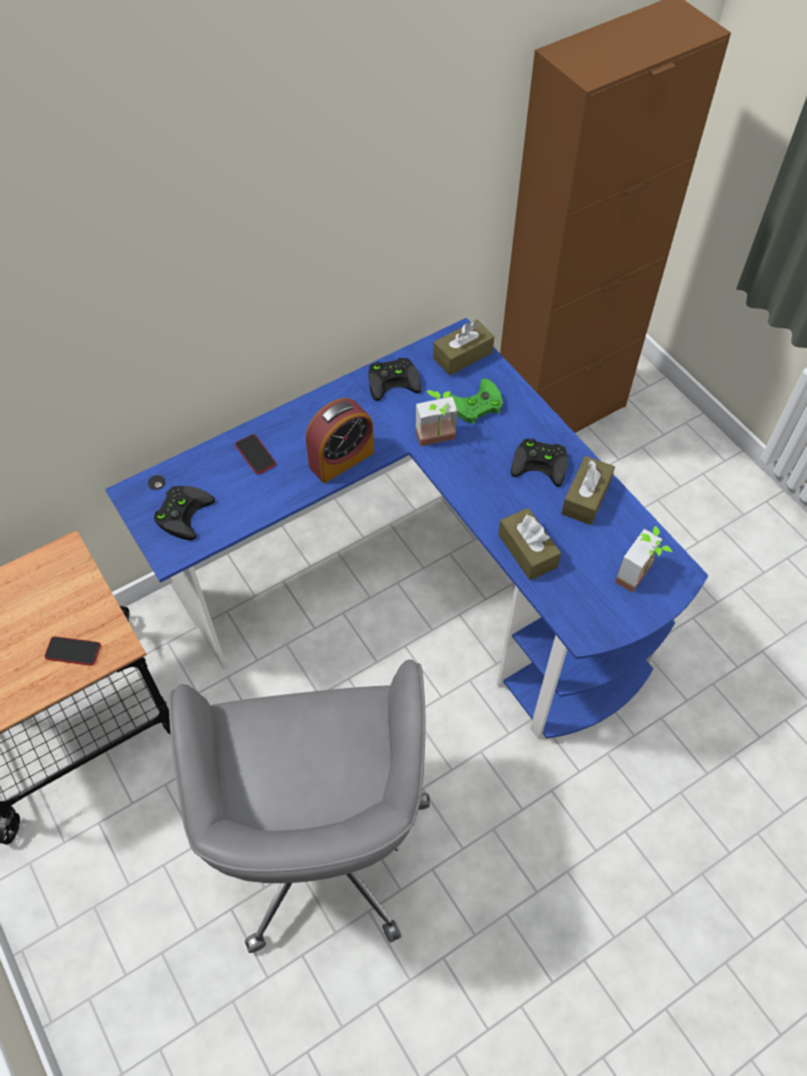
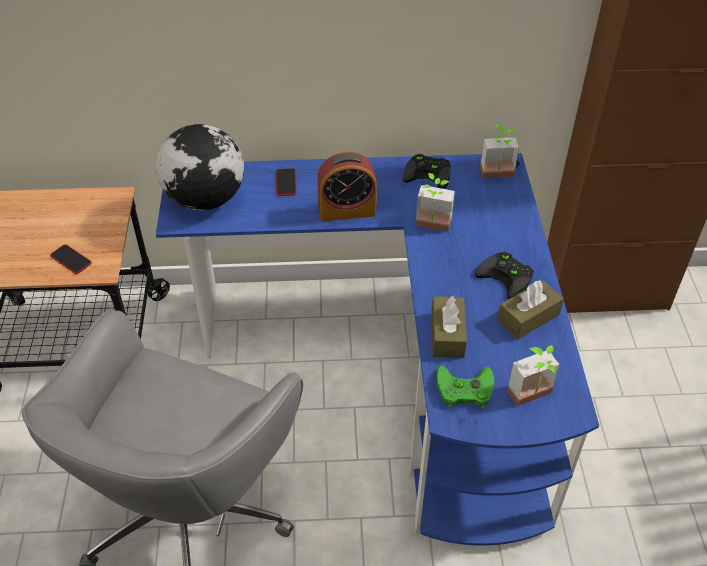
camera: 30 degrees right, 10 degrees down
(182, 512) = (205, 198): black game controller -> globe
(462, 355) = (498, 177): brown tissue box -> potted plant
(475, 406) = (481, 215): green game controller -> green game controller (463, 390)

